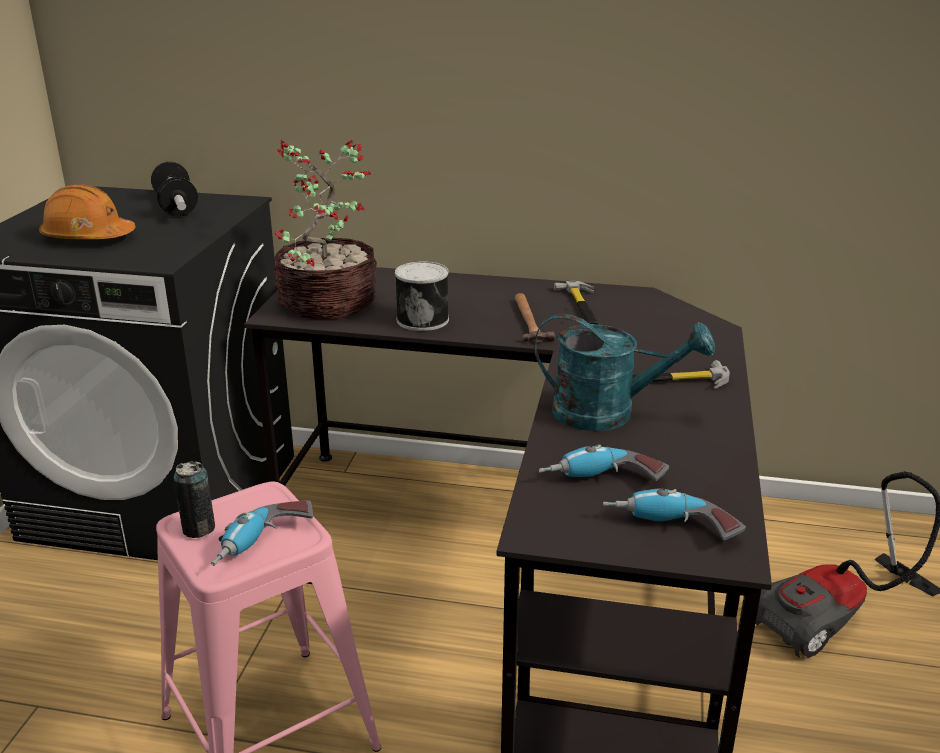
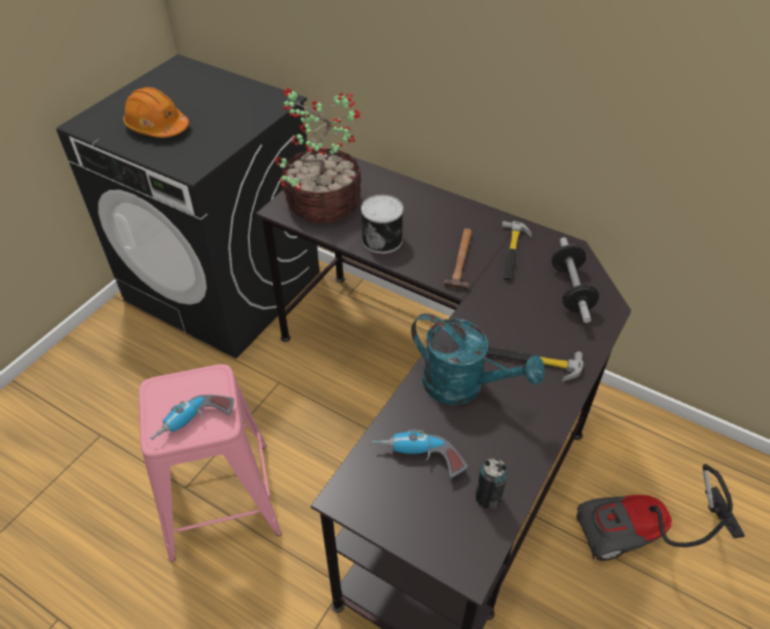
camera: 20 degrees right, 20 degrees up
(176, 207) = (233, 98): dumbbell -> dumbbell (571, 290)
(199, 529) = (162, 397): can -> can (488, 497)
(670, 529) = (440, 525): power drill -> none

